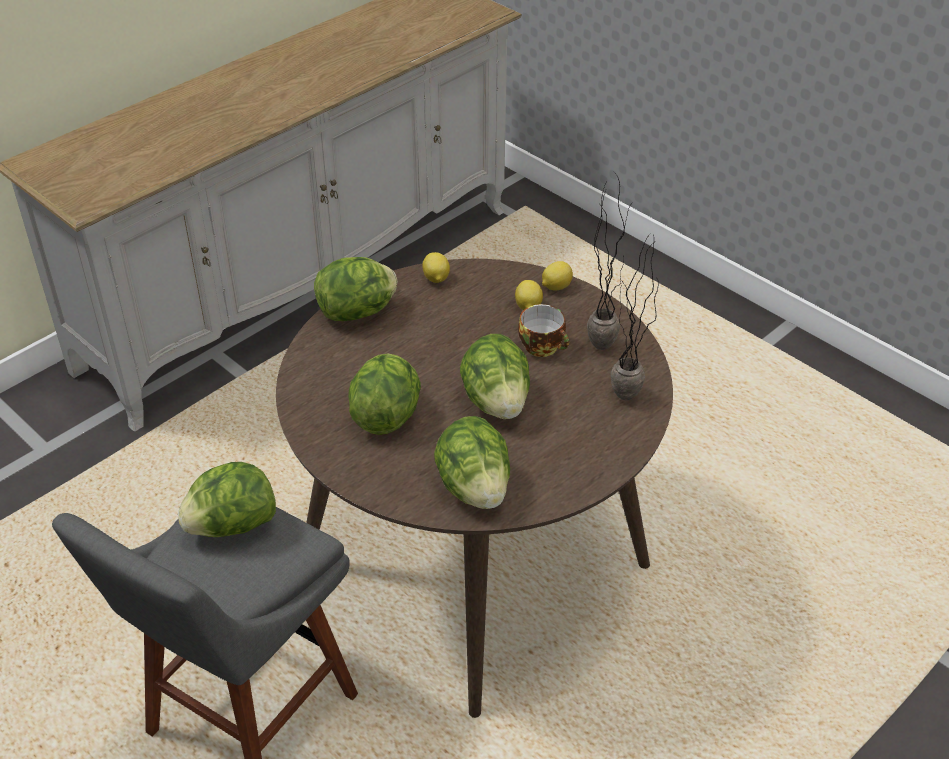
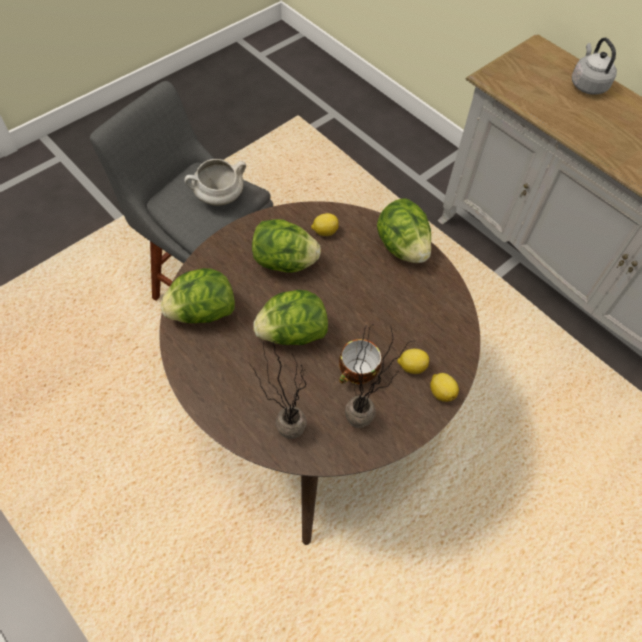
camera: 90 degrees right, 15 degrees up
(115, 133) = (587, 84): none -> grey kettle
(232, 525) = (218, 197): lettuce -> white cooking pot
(436, 279) = (447, 300): lemon -> lemon (324, 231)

